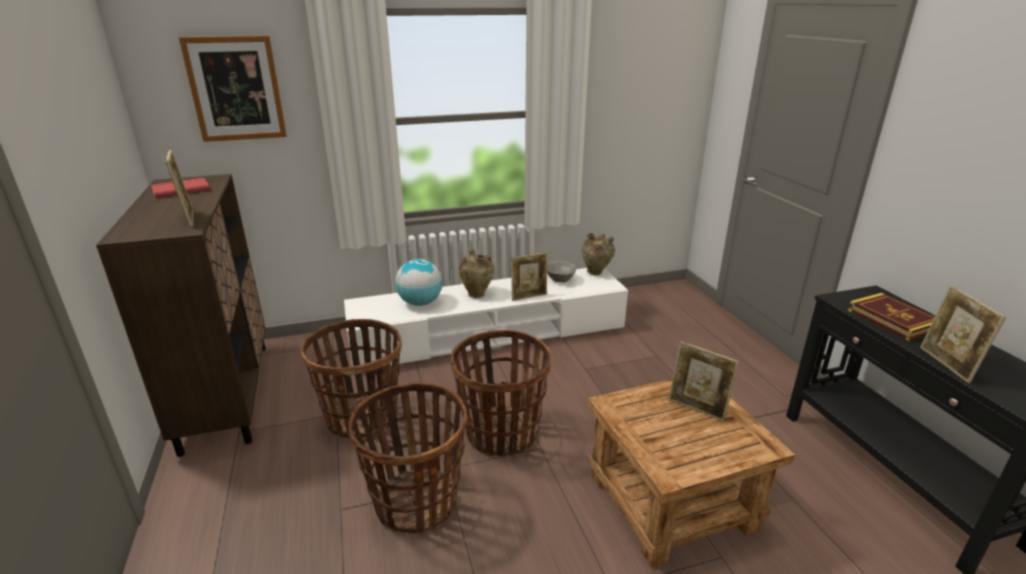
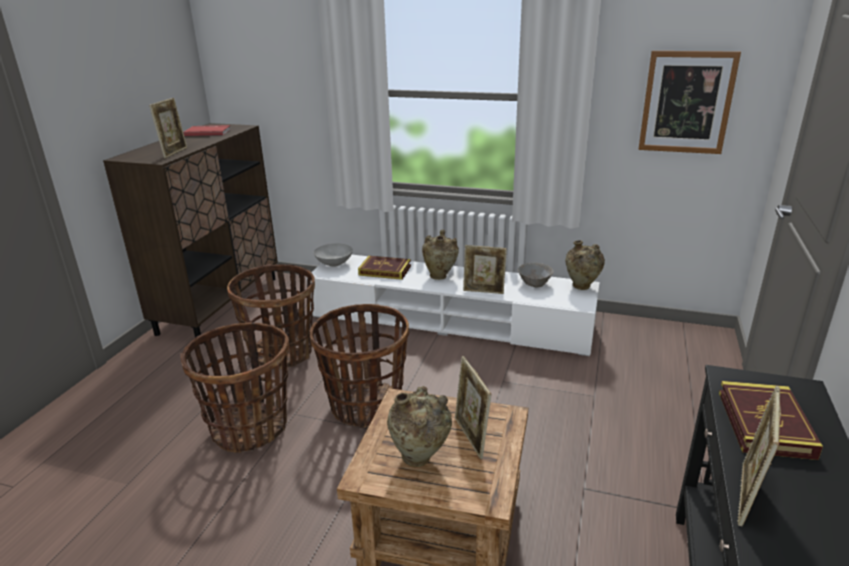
camera: 35 degrees right, 0 degrees up
(235, 89) = (269, 54): picture -> picture (686, 102)
(361, 310) = (334, 264): none -> grey bowl
(420, 303) = (385, 270): globe -> book
(688, 441) = (420, 460): none -> beige vase

